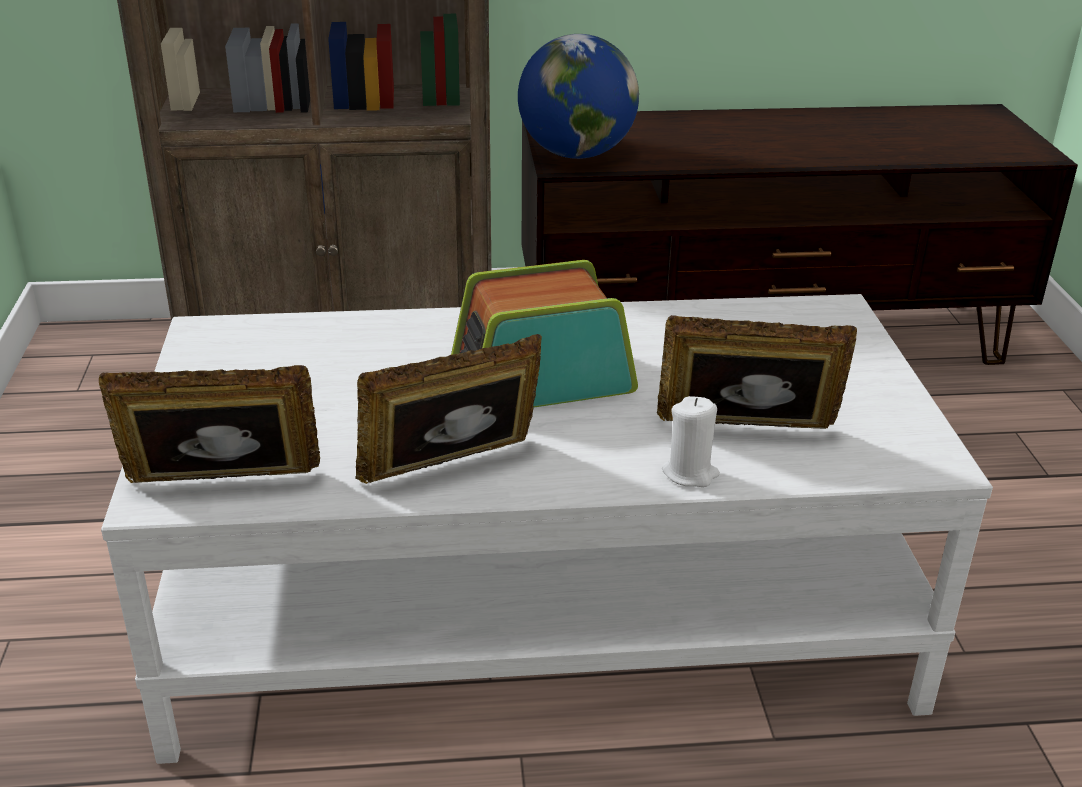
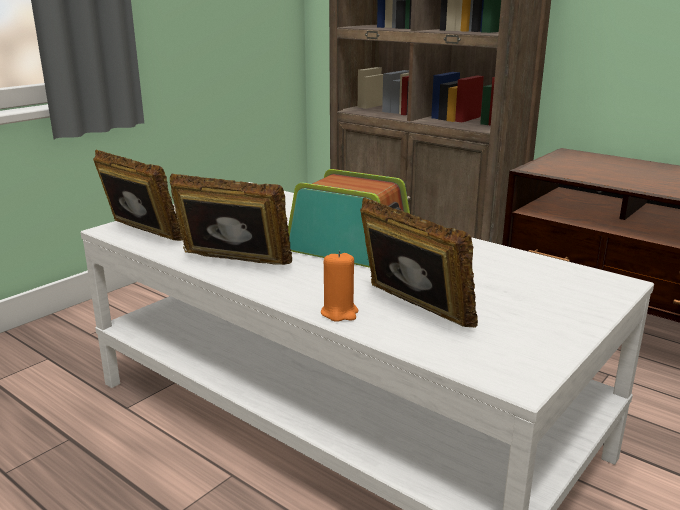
camera: 45 degrees right, 10 degrees down
(576, 154) = (555, 167): globe -> none
(690, 473) = (339, 313): white candle -> orange candle

